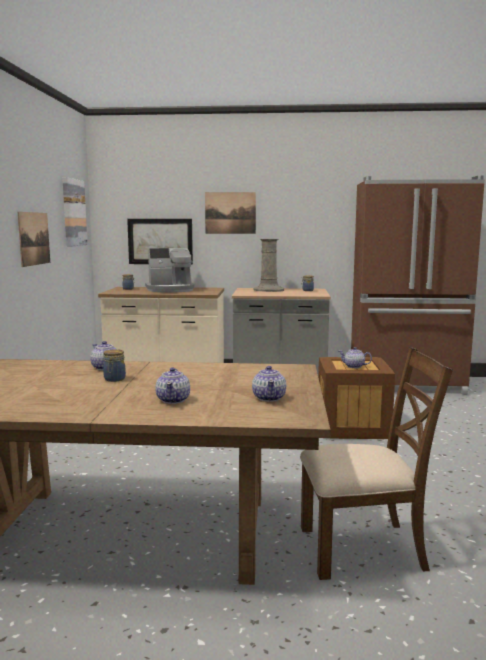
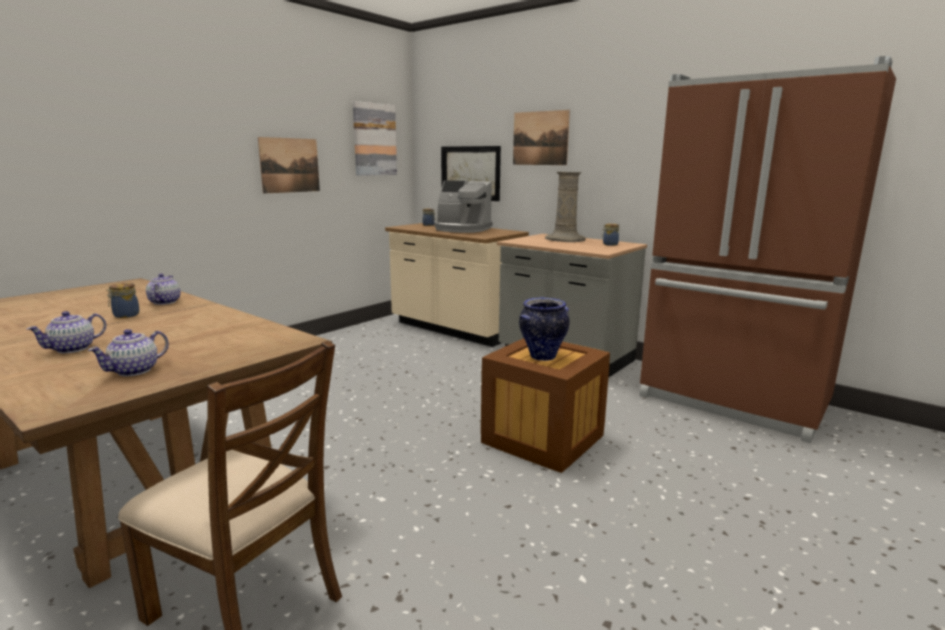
camera: 35 degrees right, 5 degrees up
(354, 366) = (542, 357): teapot -> vase

